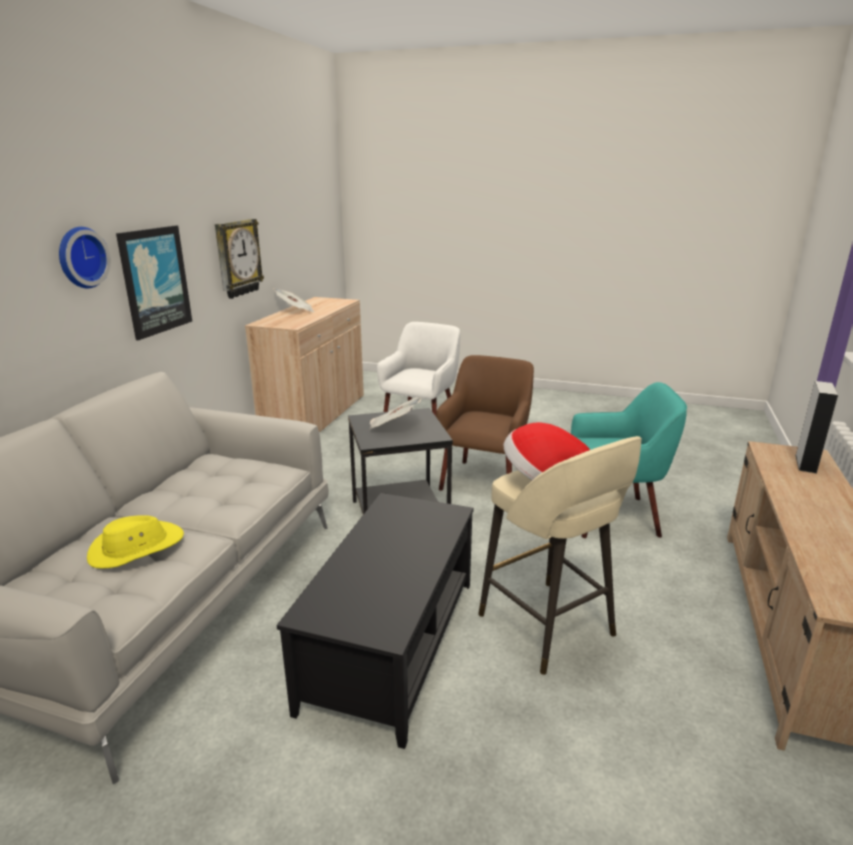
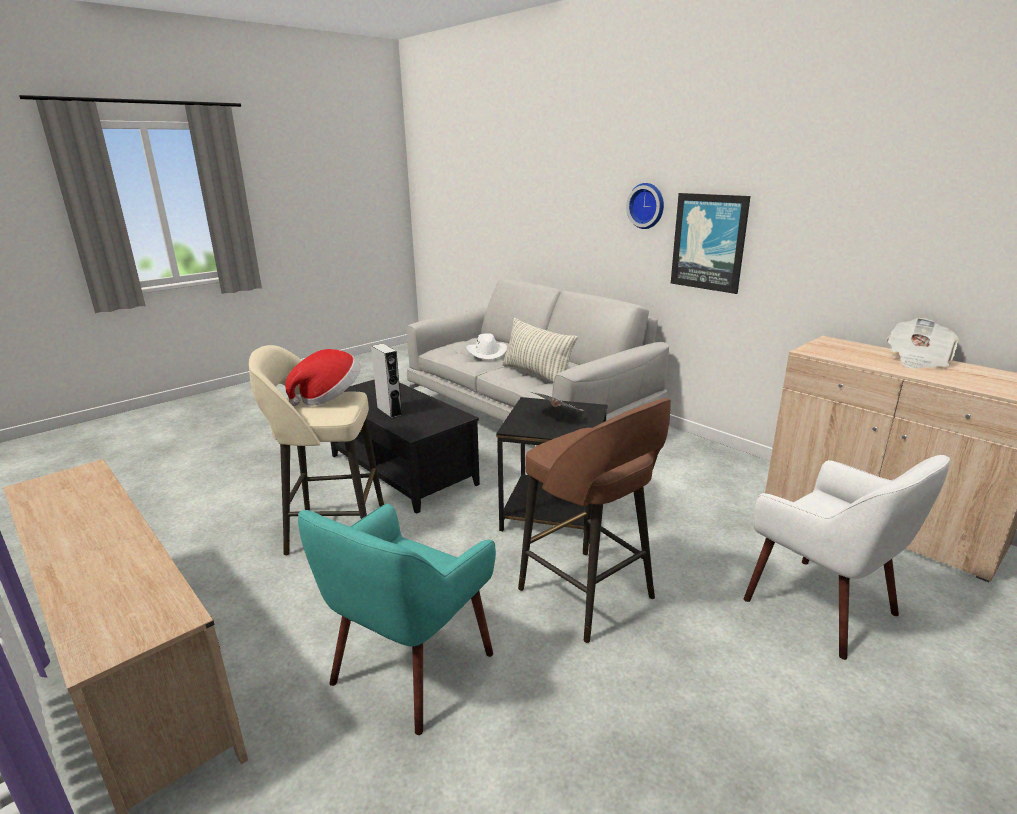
camera: 120 degrees right, 0 degrees up
(136, 547) = (487, 353): yellow hat -> white hat
(232, 487) = (536, 375): none -> pillow
(237, 258) = (850, 253): wall clock -> none
(484, 480) = (588, 596): brown armchair -> brown stool
(805, 463) = (109, 618): grey speaker -> grey speaker (389, 411)

